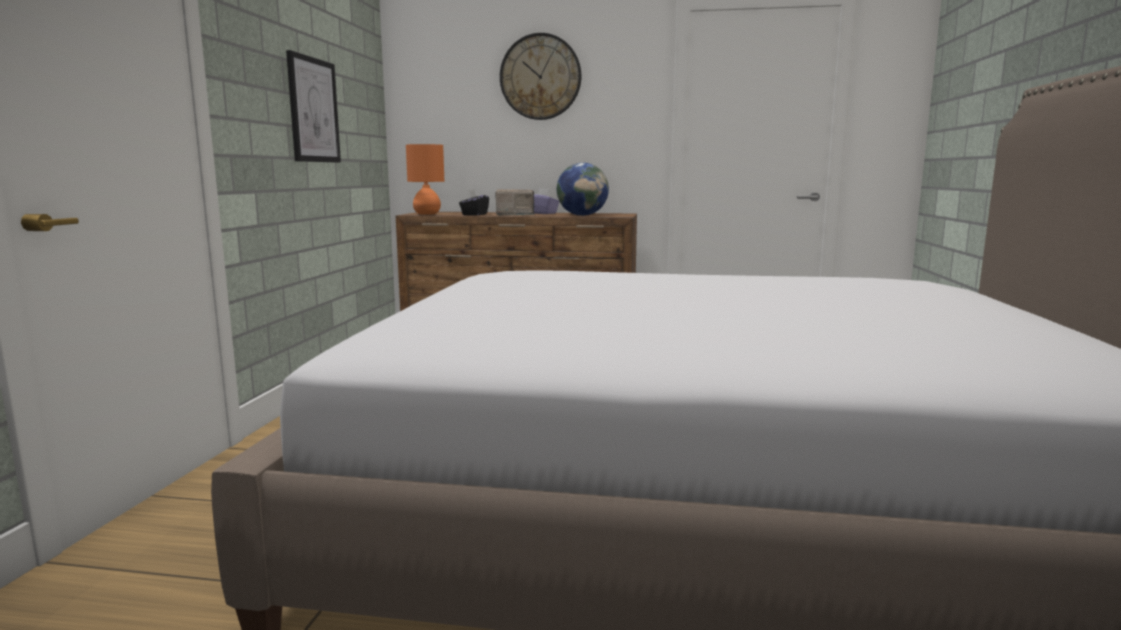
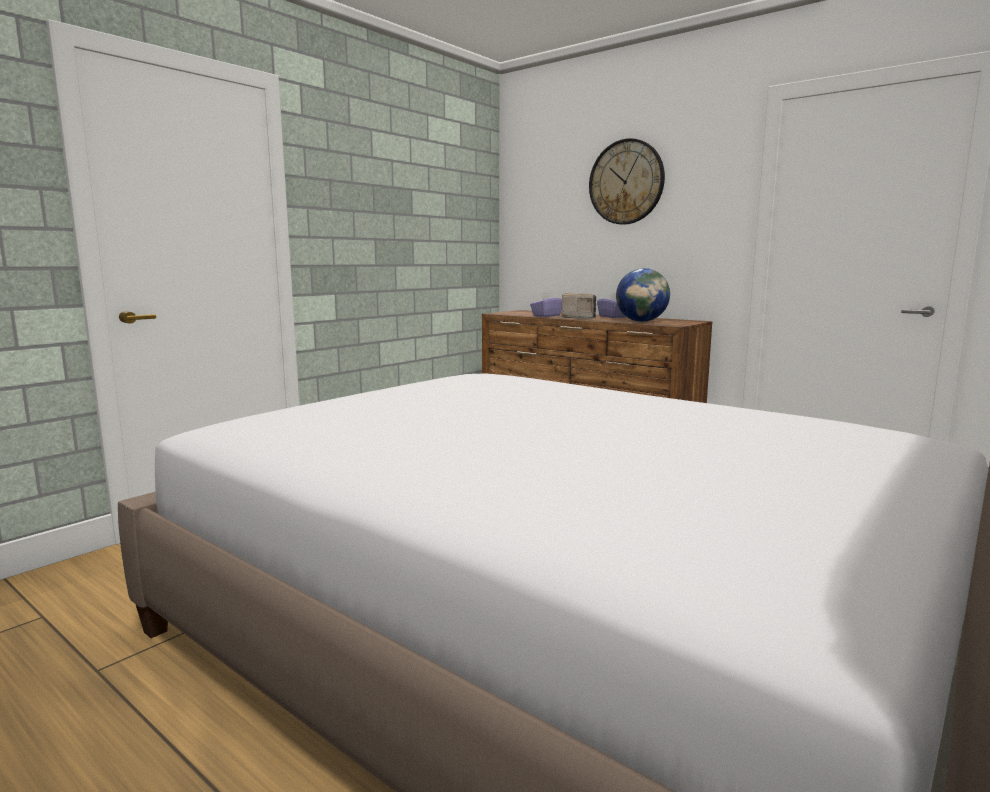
camera: 30 degrees right, 0 degrees up
(313, 110) = (405, 225): picture -> none
(427, 214) = (511, 313): orange table lamp -> none
(474, 214) = (546, 316): black tissue box -> purple tissue box

